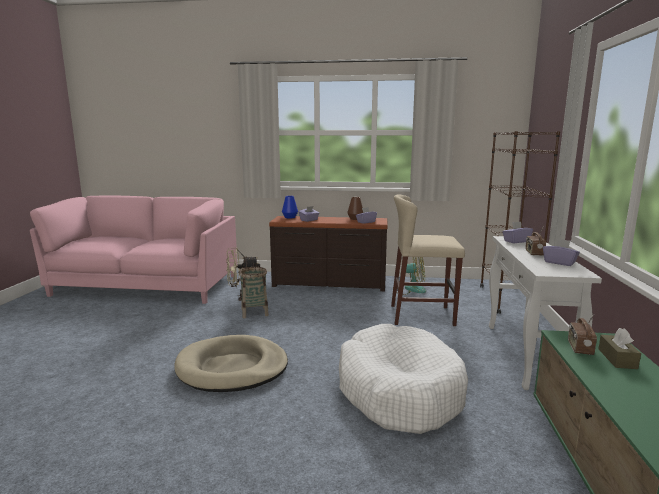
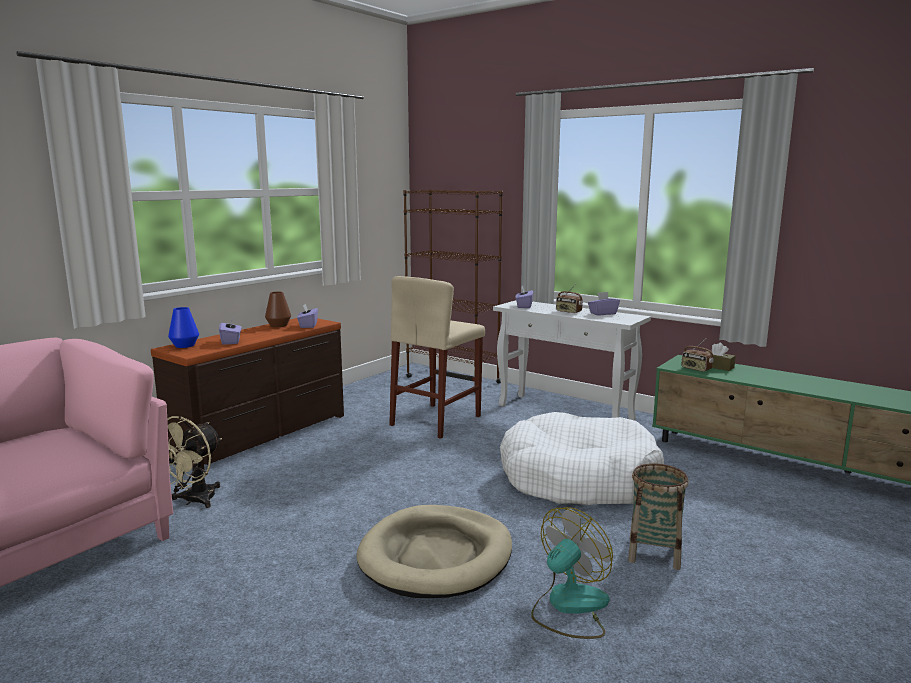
camera: 60 degrees left, 0 degrees up
(254, 312) = (278, 505): basket -> basket (654, 553)
(409, 289) = (359, 403): fan -> fan (569, 607)

